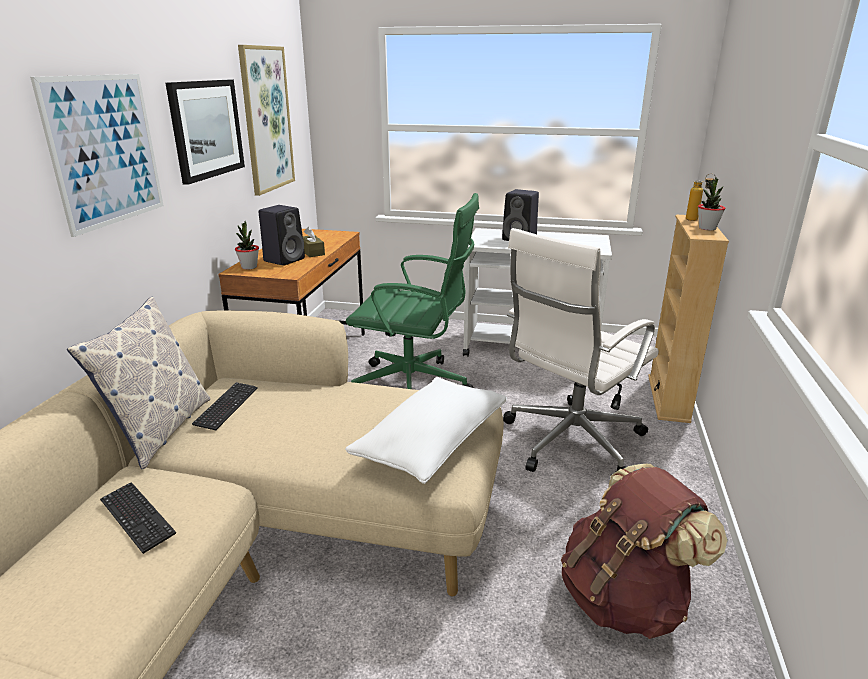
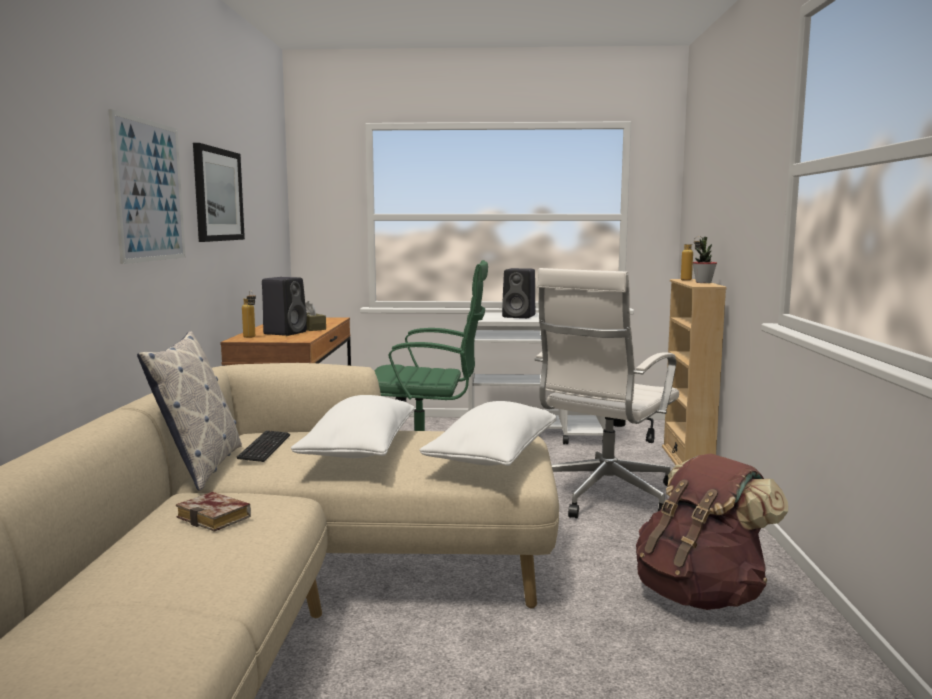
camera: 10 degrees left, 15 degrees down
(137, 518) = (217, 518): keyboard -> book
(249, 267) = (251, 337): potted plant -> bottle
(266, 119) = (259, 200): picture -> none
(307, 421) = (359, 450): none -> white pillow

